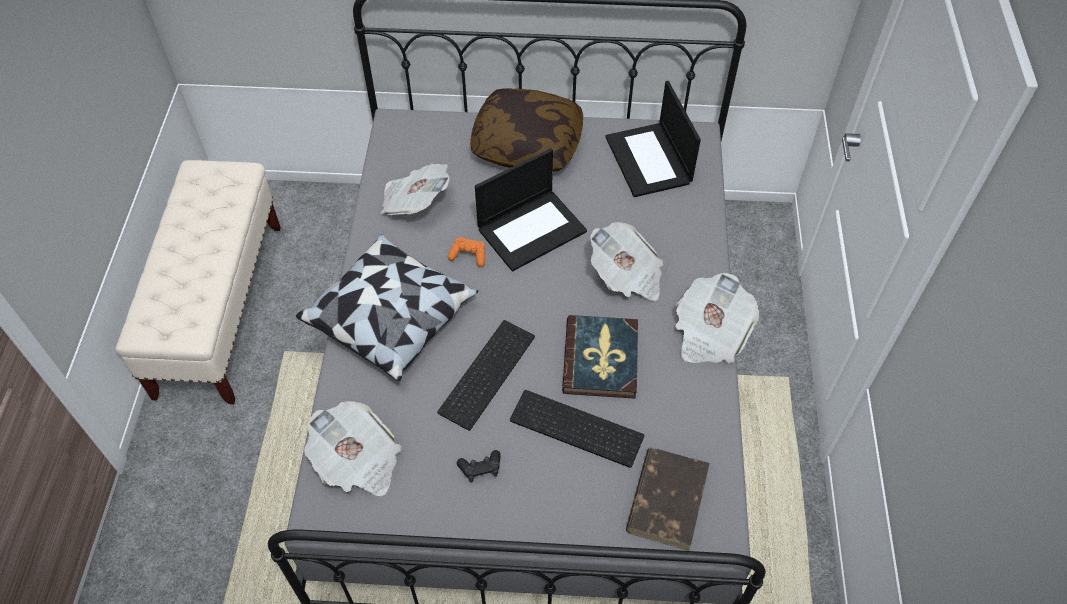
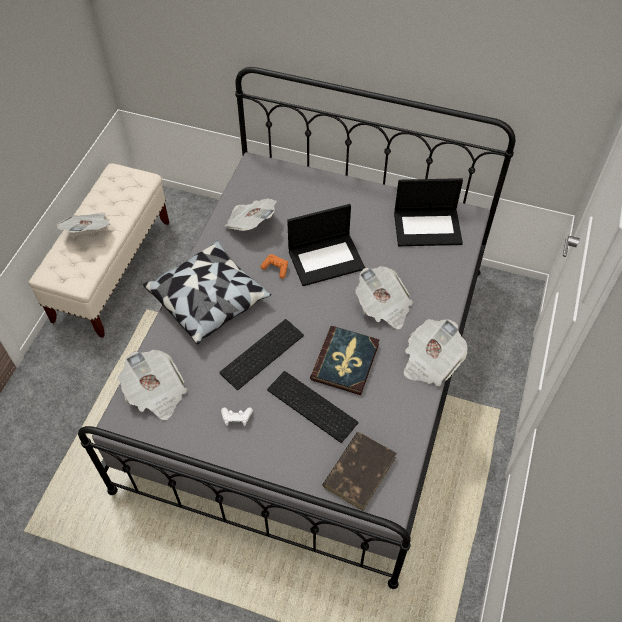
camera: 15 degrees right, 0 degrees up
(184, 260) = (89, 231): none -> newspaper
(481, 469) = (236, 418): black game controller -> white game controller
(527, 144) = (343, 198): pillow -> none
(649, 160) = (428, 227): laptop -> laptop turned 90 degrees counterclockwise

